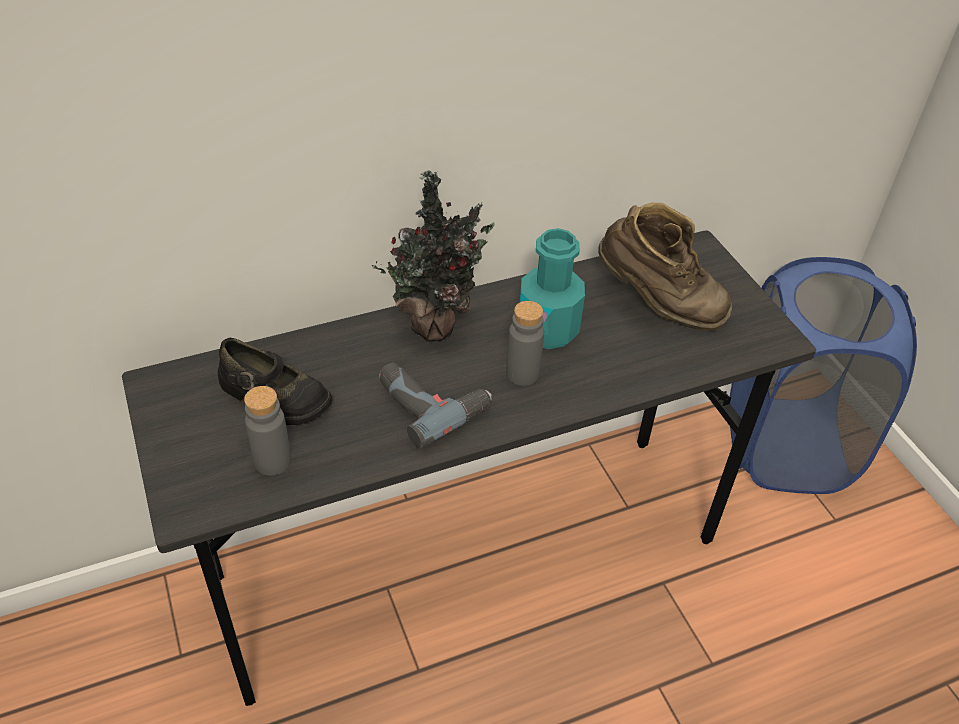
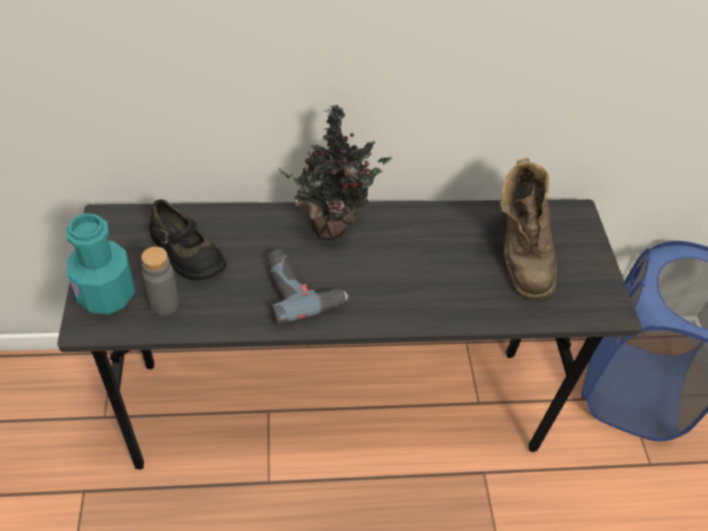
camera: 15 degrees right, 5 degrees up
(522, 373) = (383, 284): grey bottle -> none
(547, 330) = (419, 253): turquoise bottle -> turquoise bottle (107, 294)
(658, 305) = (520, 255): brown boot -> brown boot turned 45 degrees clockwise

